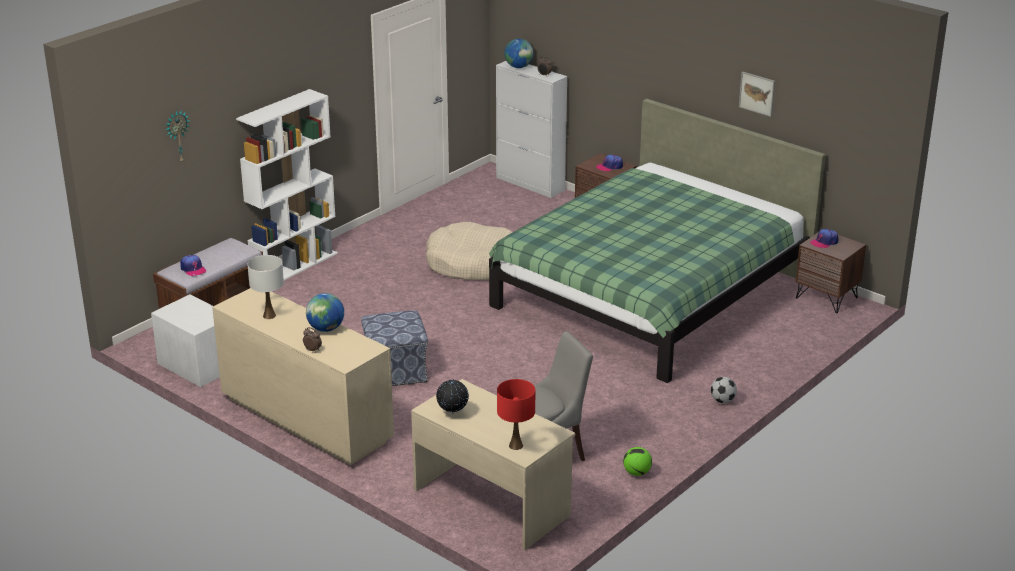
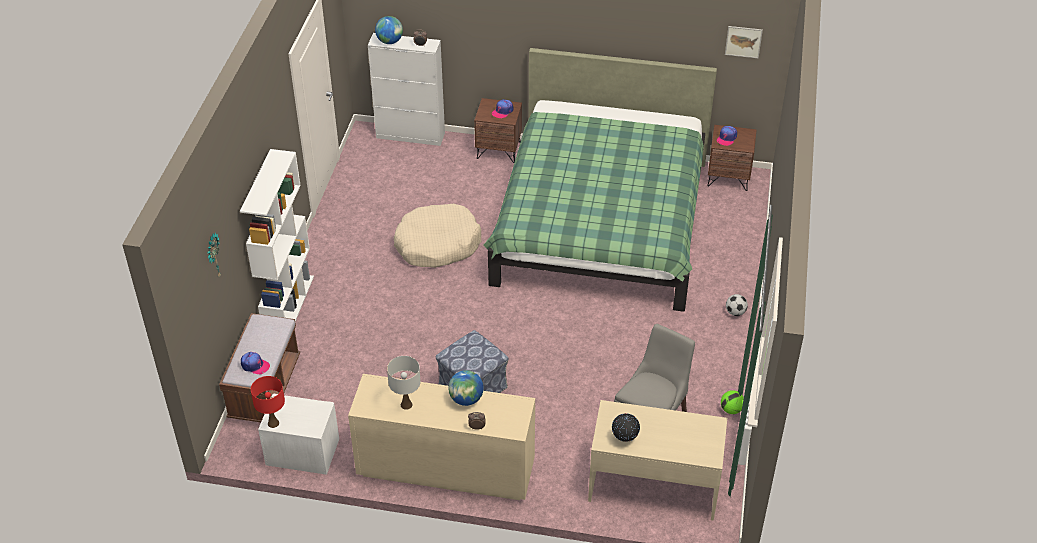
camera: 30 degrees left, 15 degrees up
(516, 445) = (697, 450): red table lamp -> red table lamp (273, 423)
(757, 93) = (645, 29): picture -> picture (743, 41)

